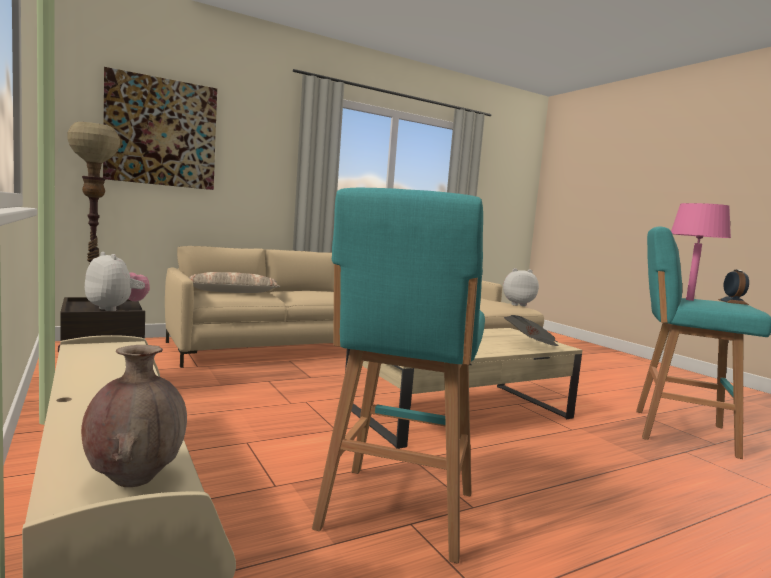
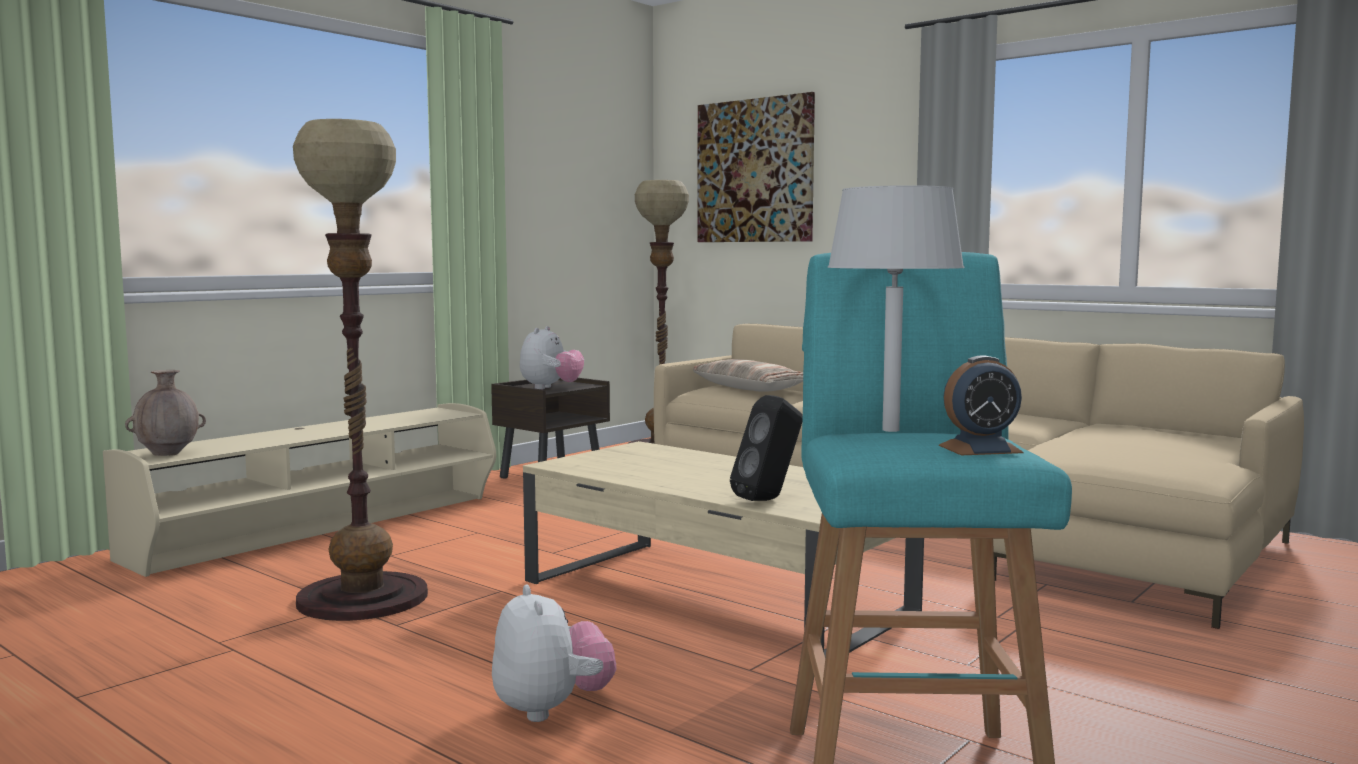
camera: 70 degrees right, 0 degrees up
(396, 513) = (362, 598): turquoise stool -> floor lamp
(517, 304) = (1210, 469): plush toy -> plush toy (551, 709)
(531, 346) = (769, 499): newspaper -> black speaker
(689, 300) = (890, 430): pink table lamp -> grey table lamp

